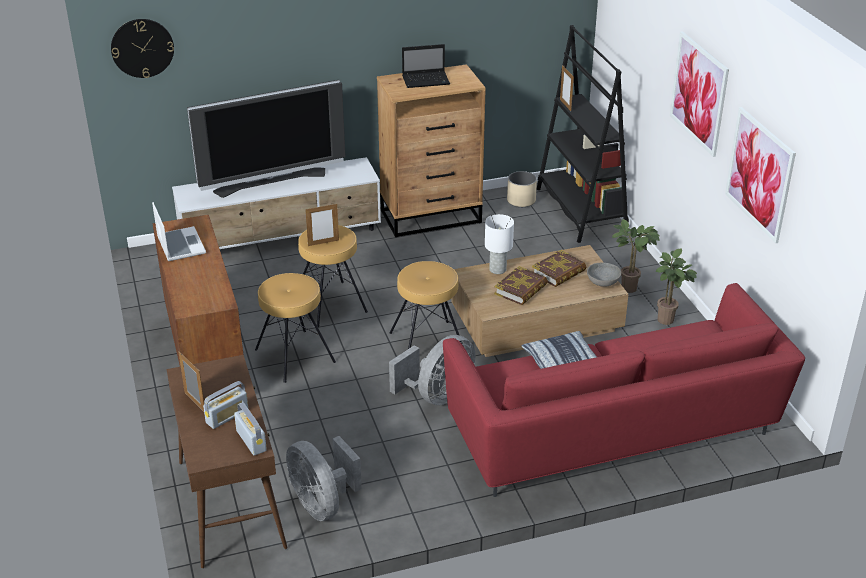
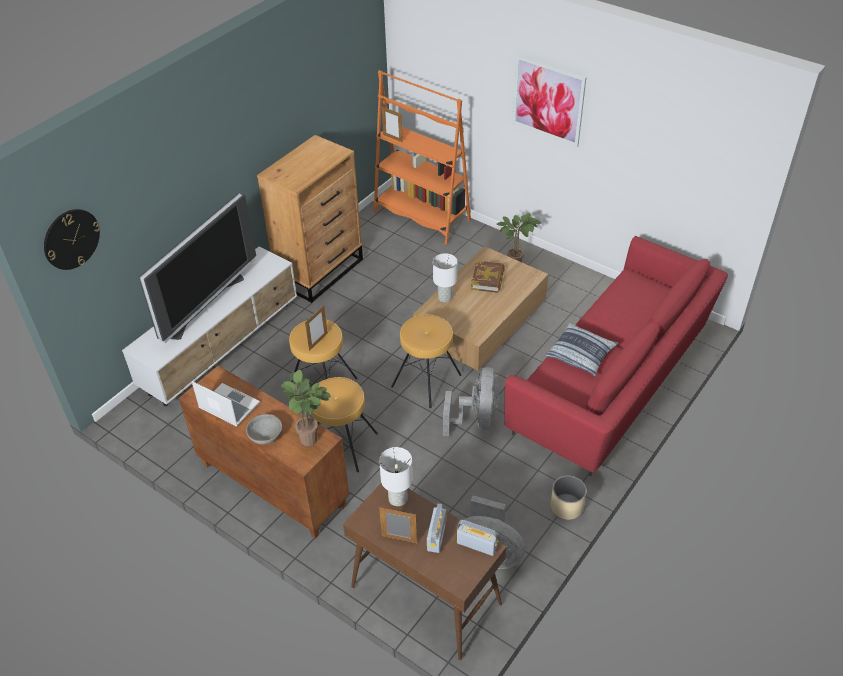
camera: 35 degrees left, 10 degrees up
(231, 374) = (398, 498): none -> white table lamp
(427, 80) = (302, 163): laptop -> none
(521, 201) = (372, 227): beige planter -> beige planter (566, 507)
(521, 289) = (477, 306): book -> none
(581, 210) = (422, 216): black bookcase -> orange bookcase
(603, 282) = (524, 272): grey bowl -> grey bowl (265, 436)
(667, 321) = (563, 280): potted plant -> potted plant (311, 440)
(759, 174) = (638, 151): picture -> none

